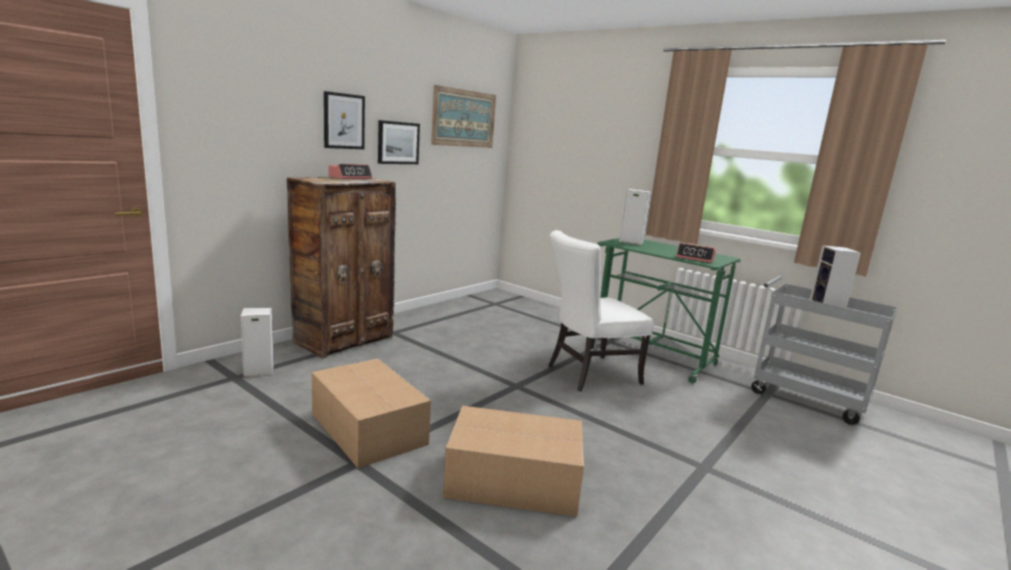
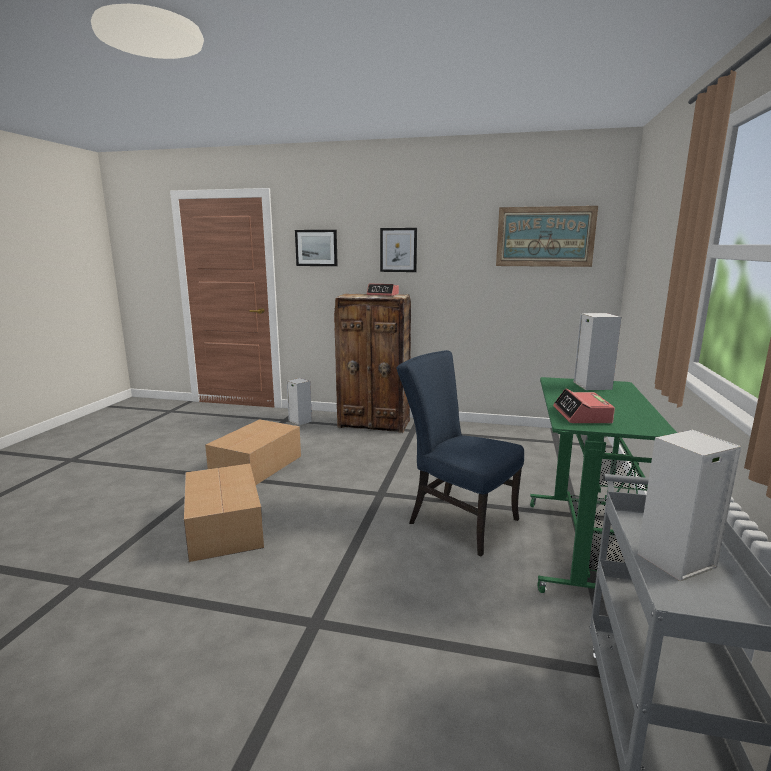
camera: 65 degrees right, 0 degrees up
(398, 143) = (454, 265): picture -> picture (316, 248)
(588, 374) = (456, 520): white chair -> blue chair

